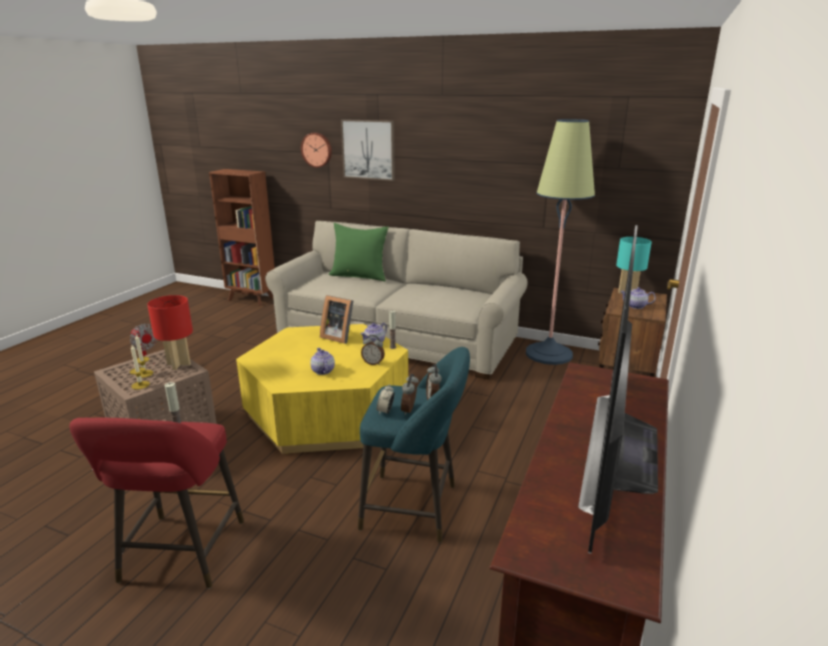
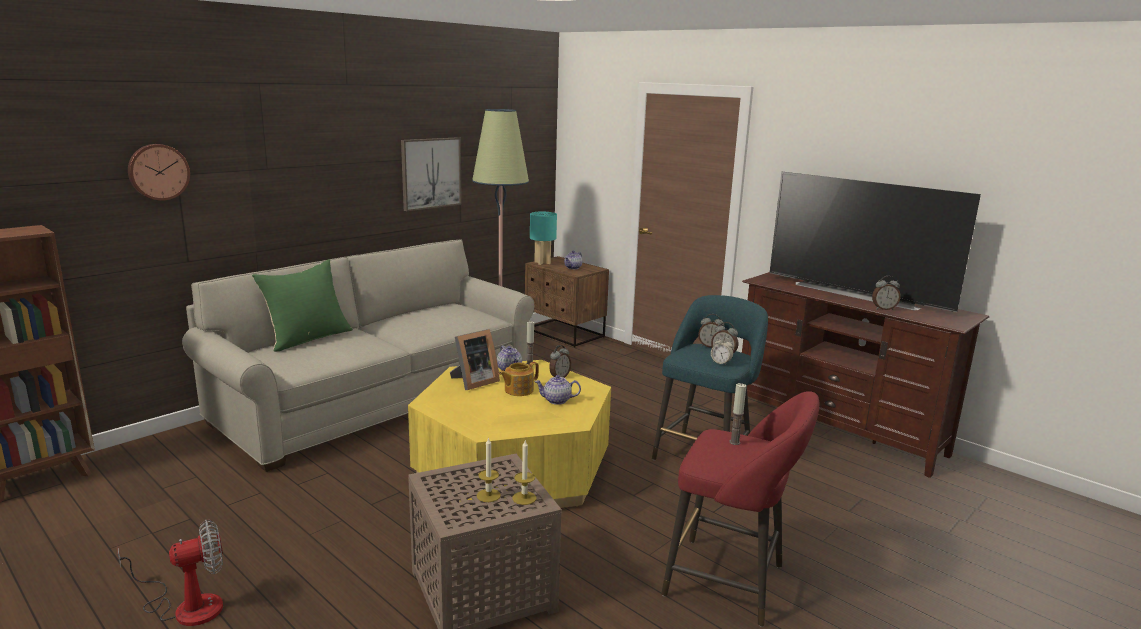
camera: 70 degrees left, 5 degrees down
(179, 364) = (480, 470): red table lamp -> none
(334, 353) = (518, 390): none -> teapot
(368, 149) = (252, 162): picture -> picture (431, 173)
(549, 474) = (883, 309): none -> alarm clock

